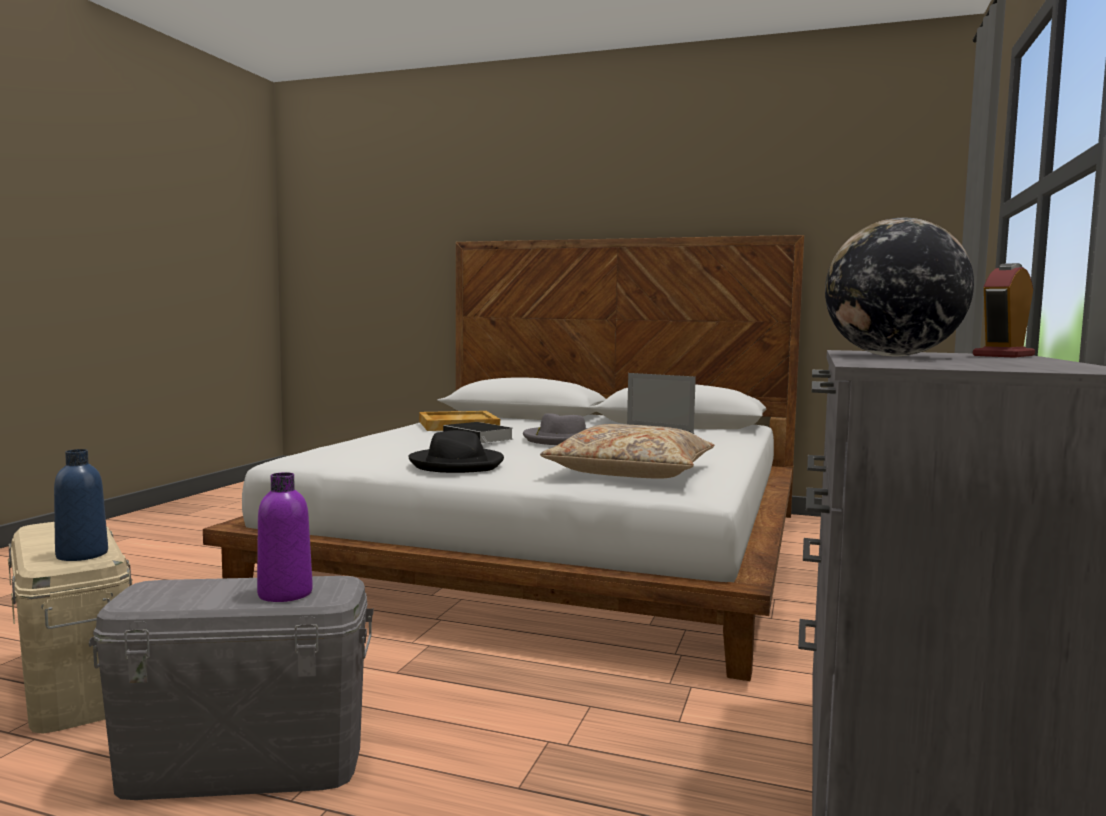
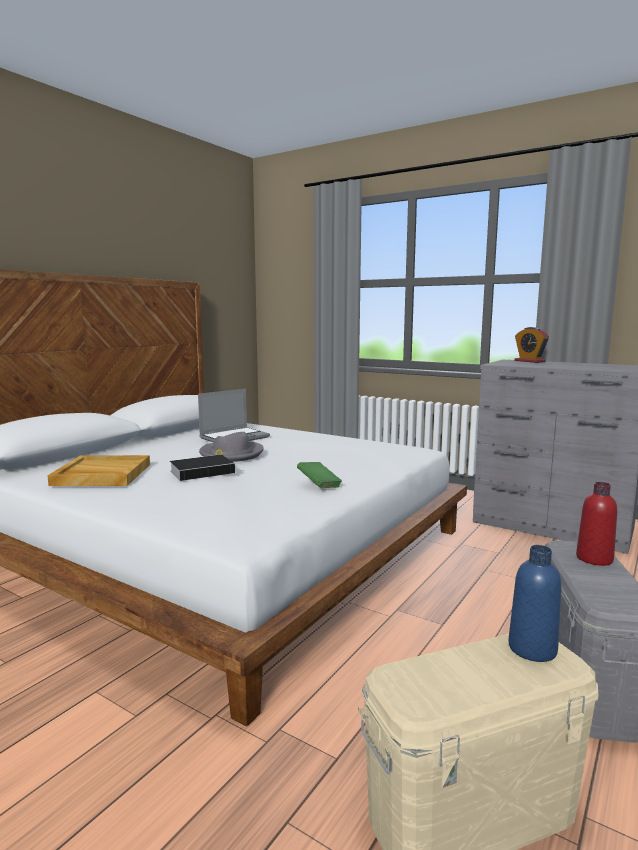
camera: 75 degrees left, 5 degrees up
(285, 594) = (594, 559): purple bottle -> red bottle
(457, 464) = (319, 485): black hat -> green book
(631, 472) = (362, 453): beige pillow -> none
(892, 356) = (557, 366): globe -> none

